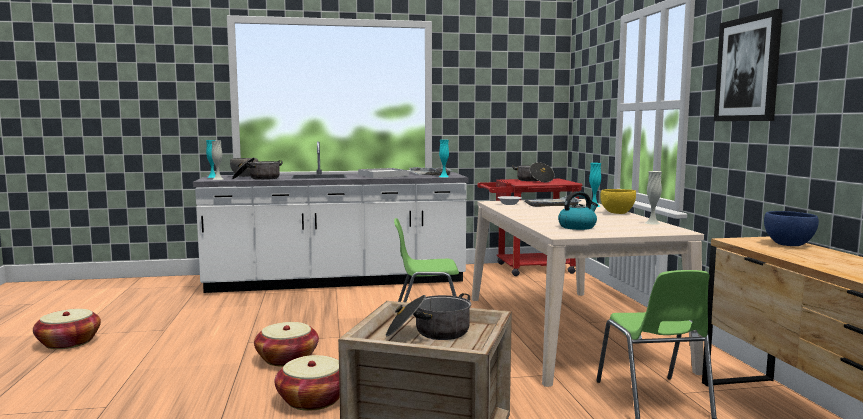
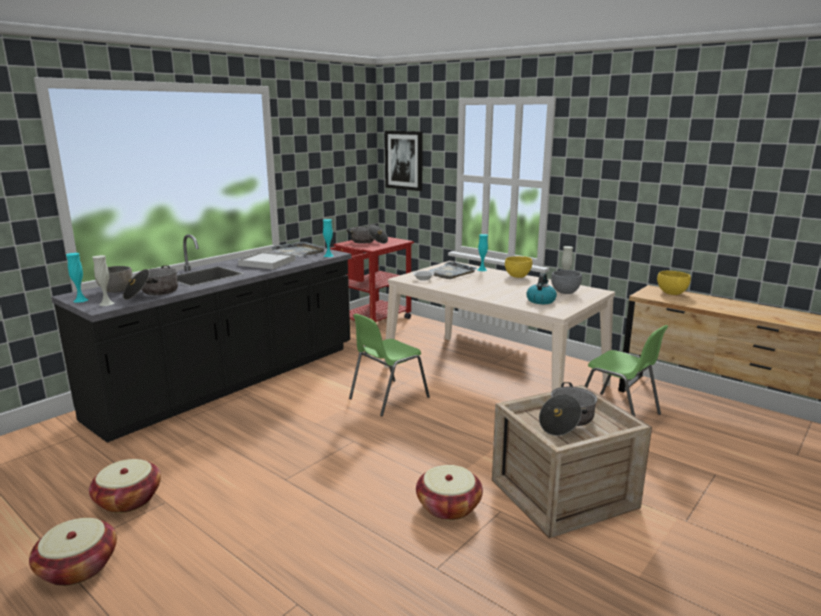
camera: 40 degrees left, 10 degrees up
(287, 359) = (355, 480): basket -> basket (128, 500)
(337, 281) = (232, 382): white counter -> black counter
(630, 226) = (565, 292): none -> grey bowl
(748, 69) = (617, 168): picture -> picture (404, 160)
(789, 244) = (672, 293): blue bowl -> yellow bowl

